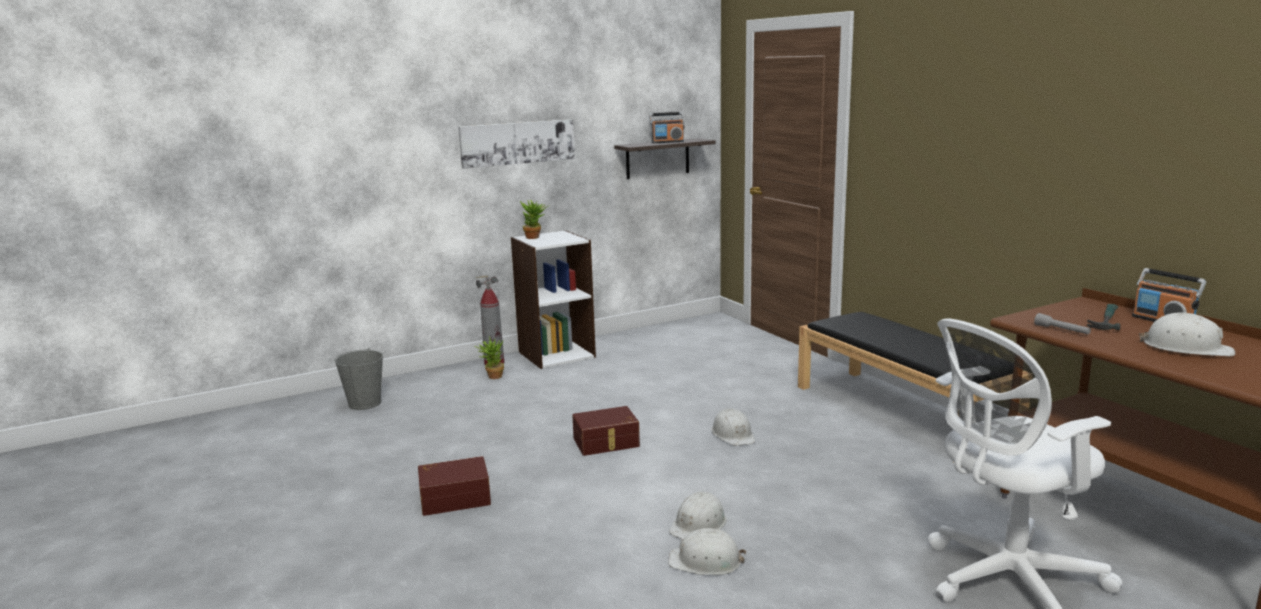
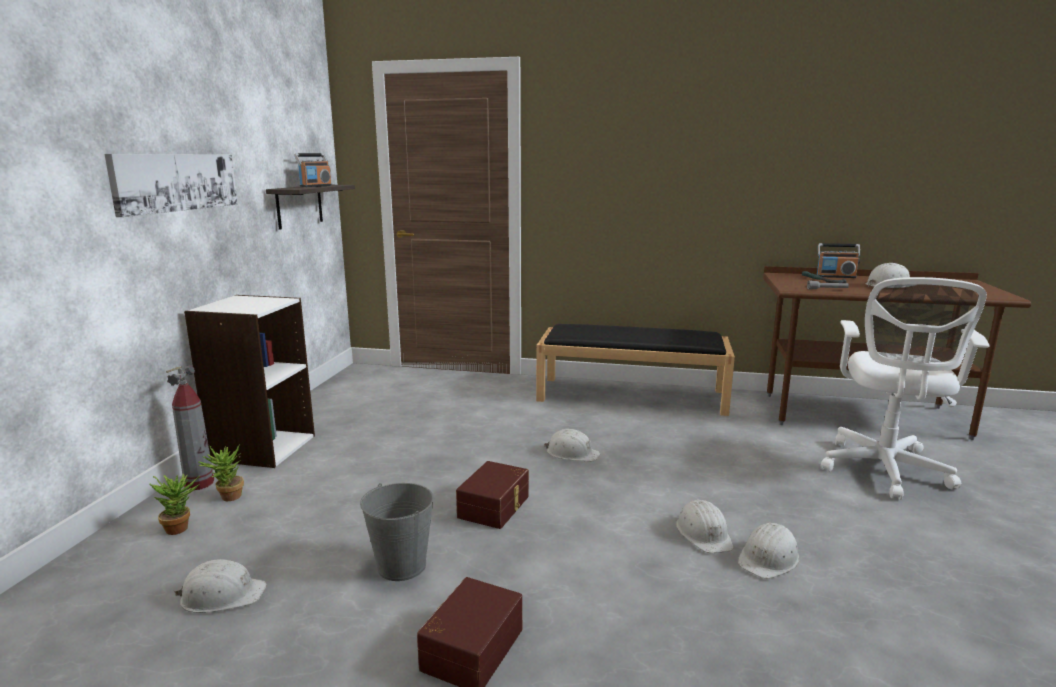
camera: 50 degrees left, 0 degrees up
(365, 403) = (81, 613): grey bucket -> grey bucket (402, 565)
(414, 421) = (222, 595): none -> white hard hat
(535, 237) = (222, 306): potted plant -> potted plant (181, 527)

